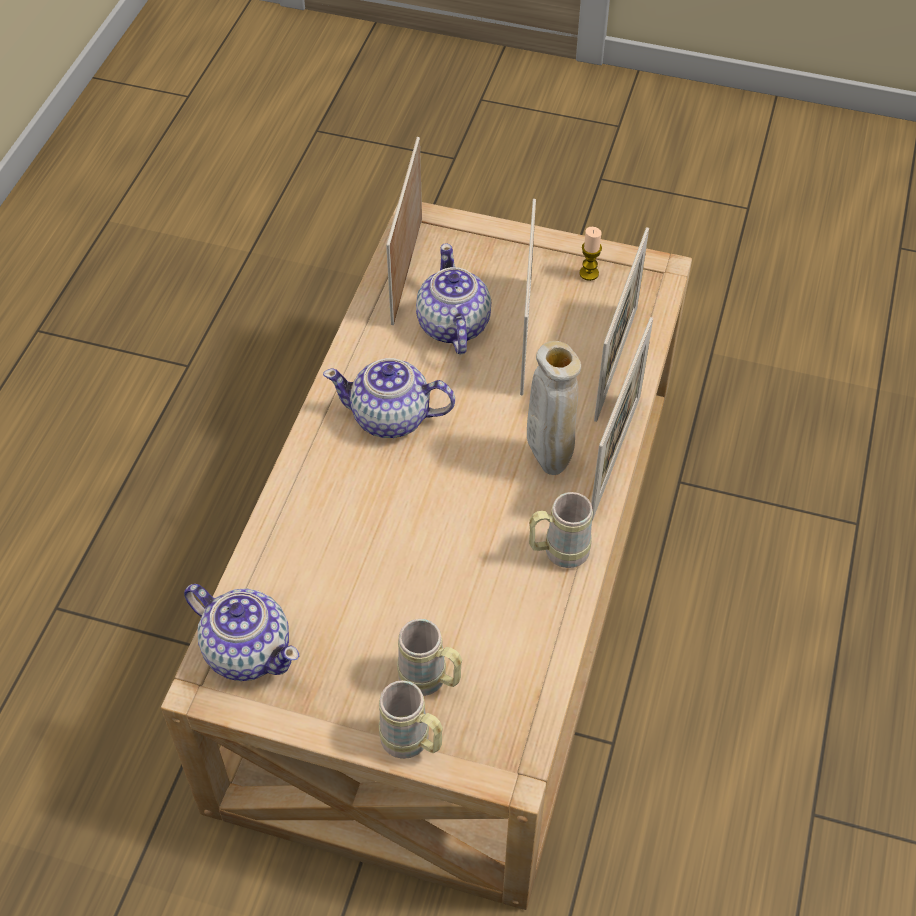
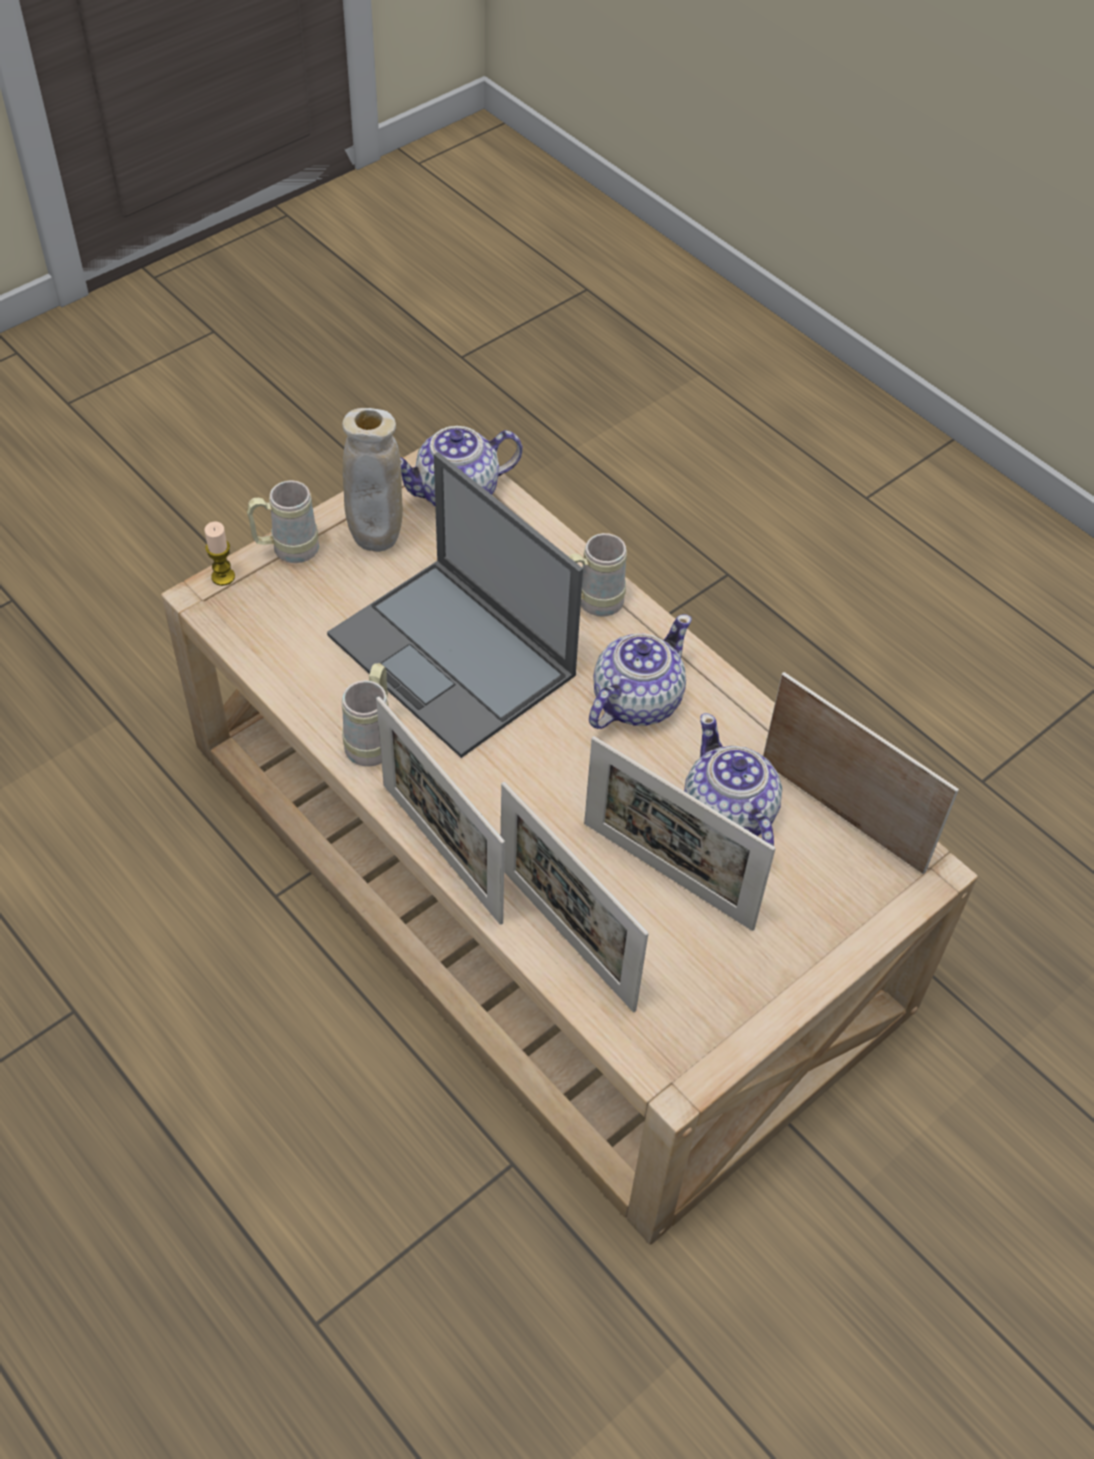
camera: 120 degrees right, 0 degrees up
(430, 681) = (330, 589): beige mug -> beige mug (591, 603)
(436, 549) = (454, 657): none -> laptop
(452, 326) = (727, 816): teapot -> teapot turned 135 degrees counterclockwise
(548, 462) = (483, 796): beige vase -> beige vase (376, 541)
(589, 273) = (721, 994): candle -> candle (223, 577)

